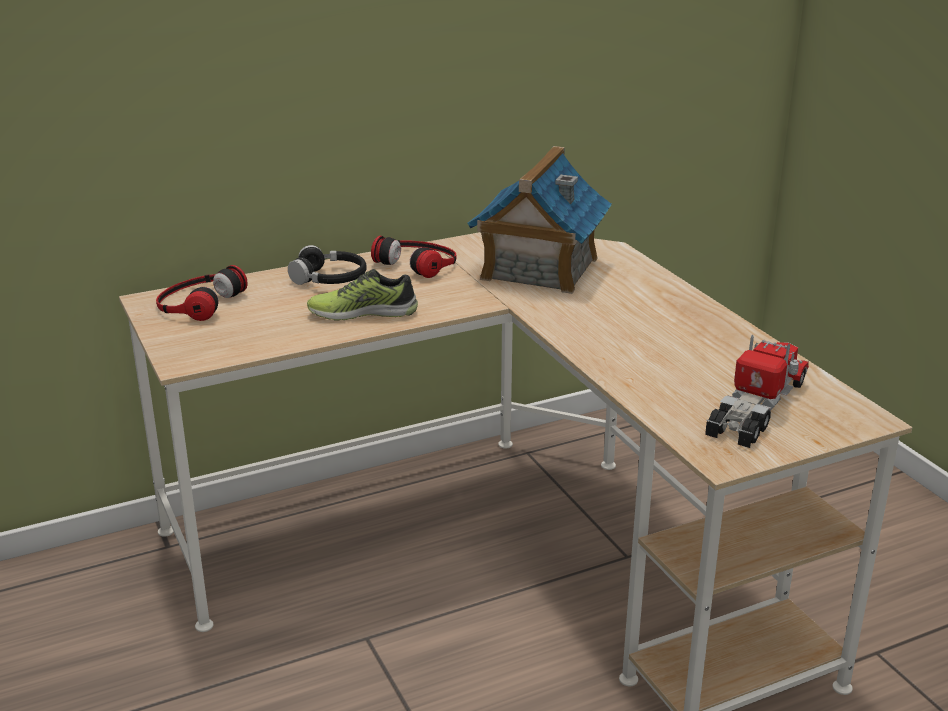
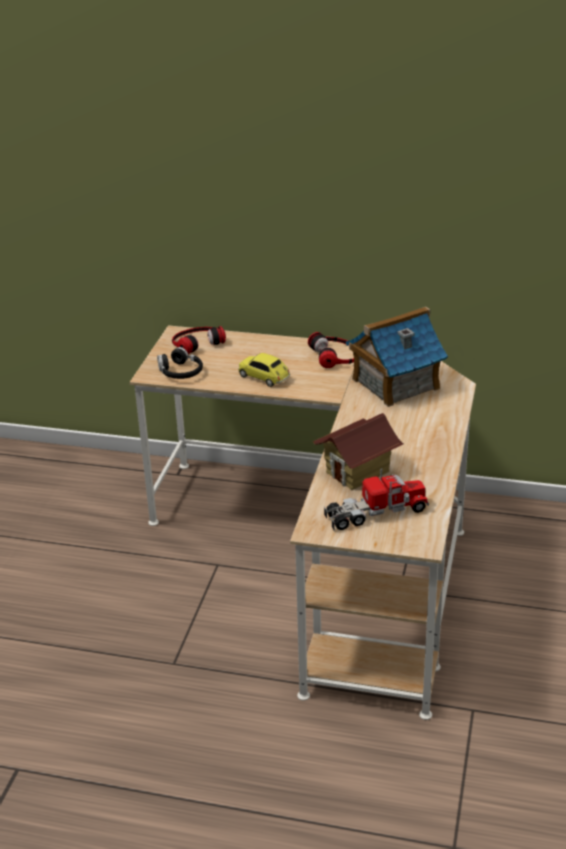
camera: 40 degrees right, 5 degrees up
(329, 278) = (276, 350): black headphones -> black headphones (180, 372)
(363, 312) = (264, 377): shoe -> toy car
(659, 372) = (358, 472): none -> toy house

